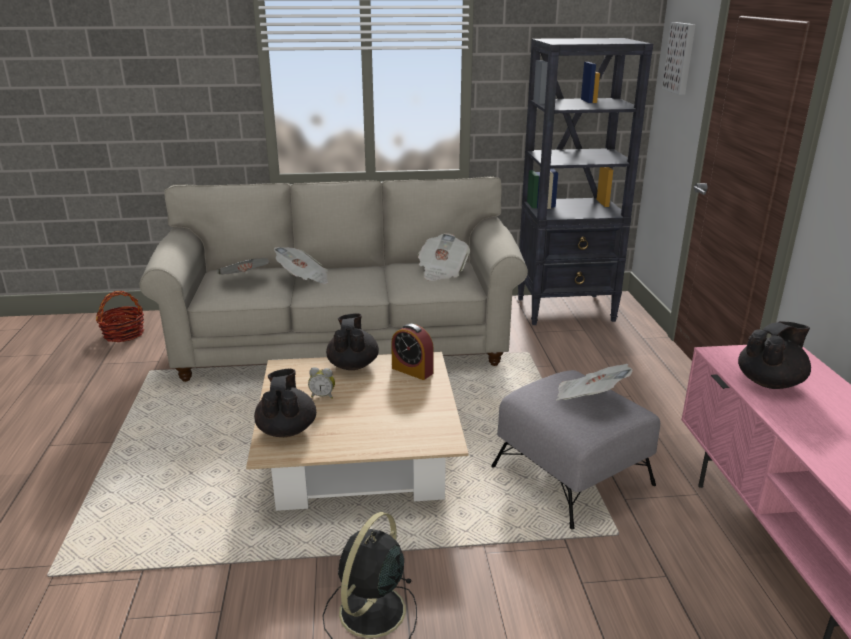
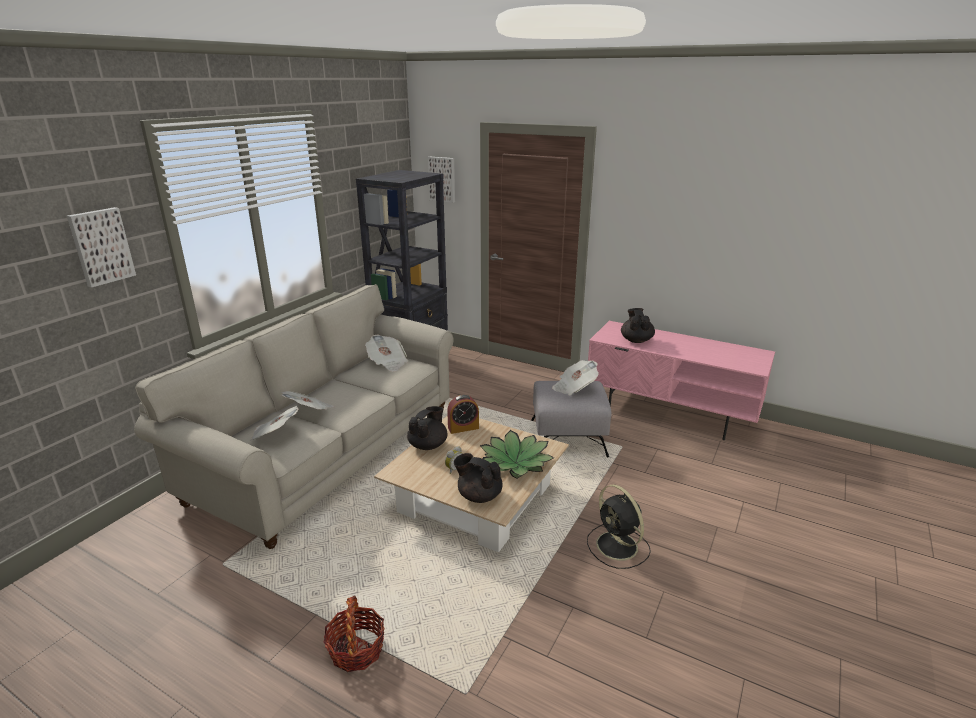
camera: 55 degrees left, 0 degrees up
(124, 334) = (117, 564): basket -> basket (356, 649)
(190, 57) = (101, 246): none -> picture
(353, 365) = (428, 445): black teapot -> black teapot turned 90 degrees clockwise
(378, 429) = (516, 462): none -> potted plant

